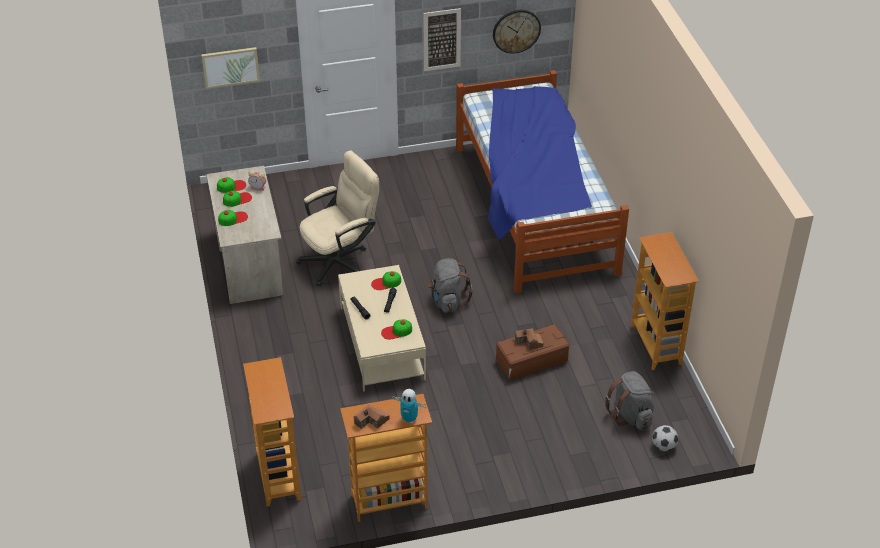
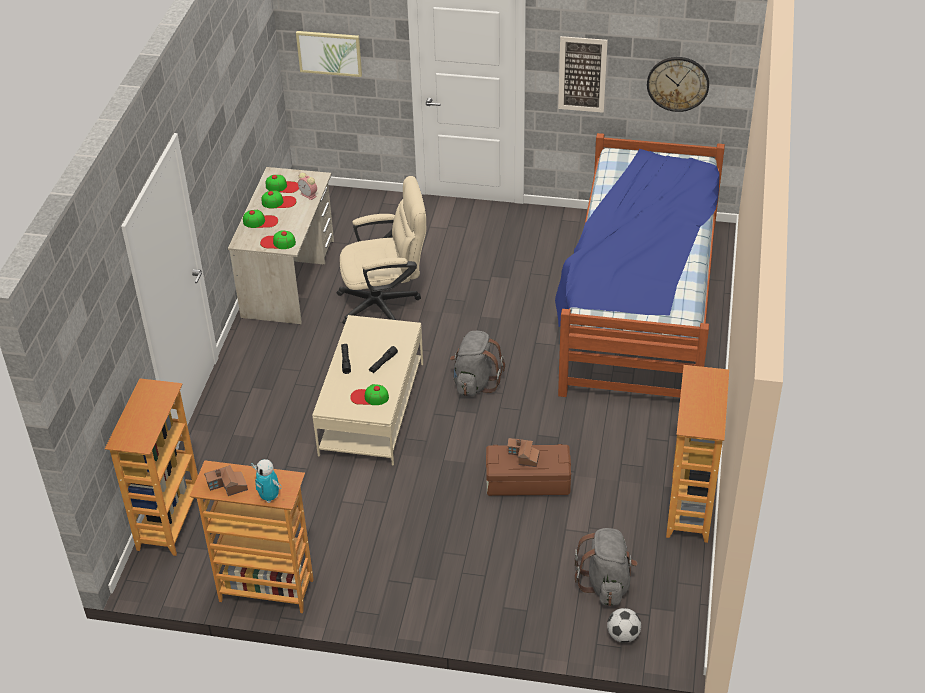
camera: 25 degrees right, 0 degrees up
(386, 283) = (394, 339): cap -> cap (278, 242)

